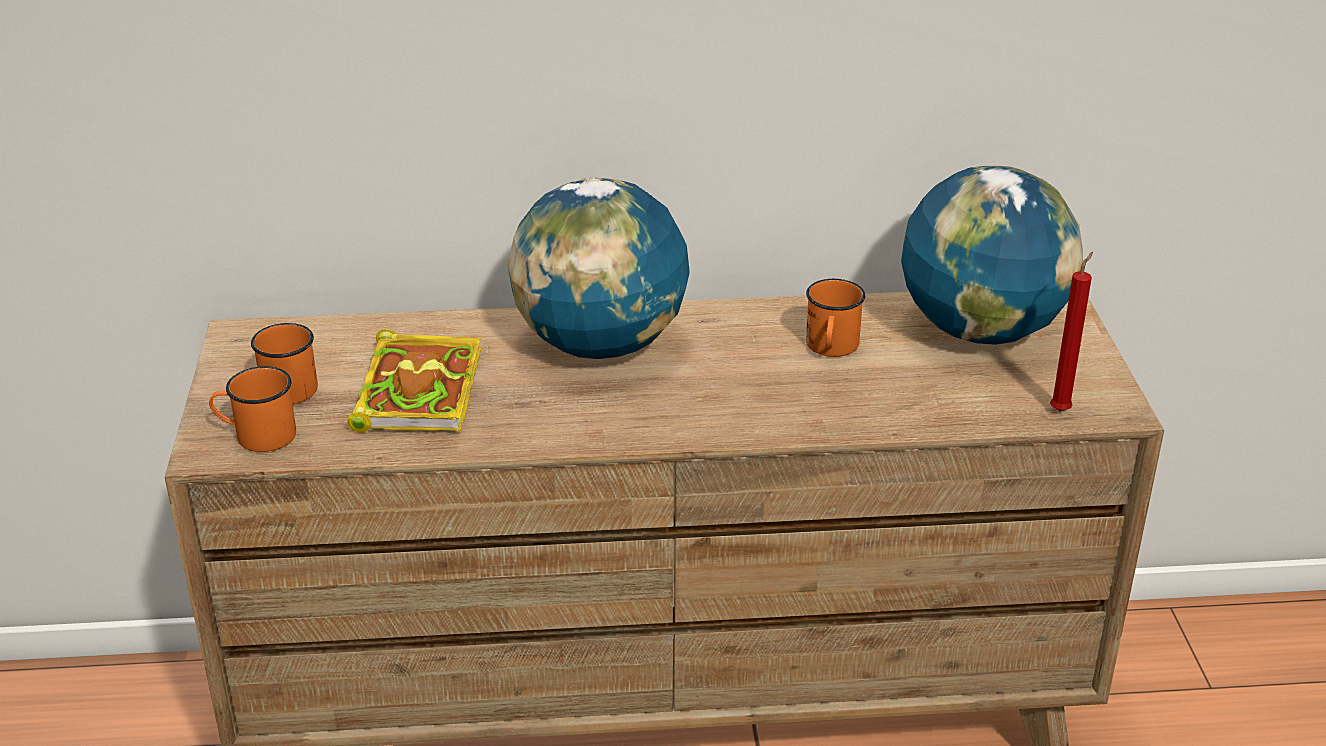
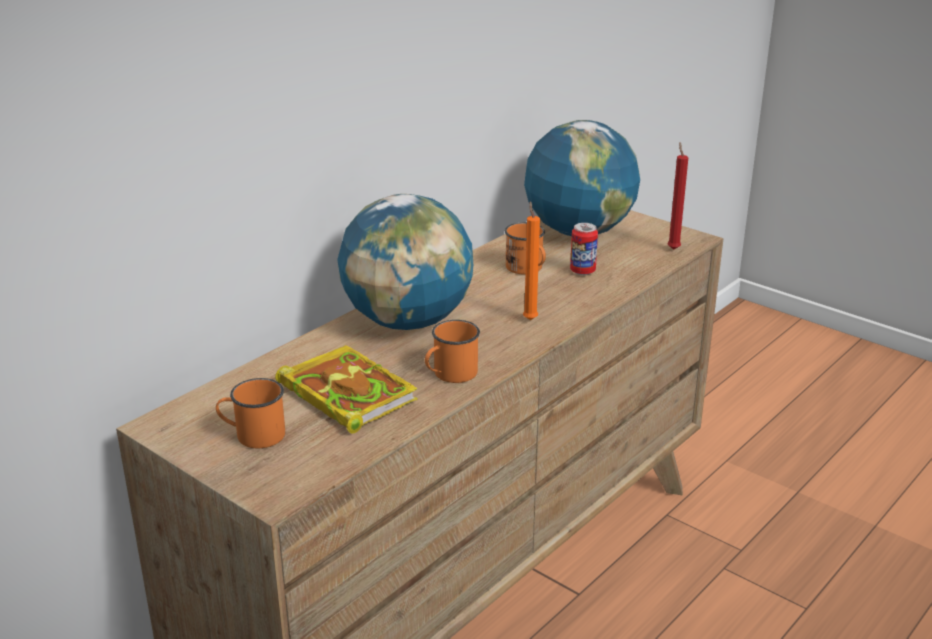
camera: 45 degrees left, 5 degrees down
(257, 435) = (290, 469): orange mug -> orange mug (450, 375)
(724, 407) = (529, 319): none -> orange candle
(890, 382) = (582, 271): none -> can

